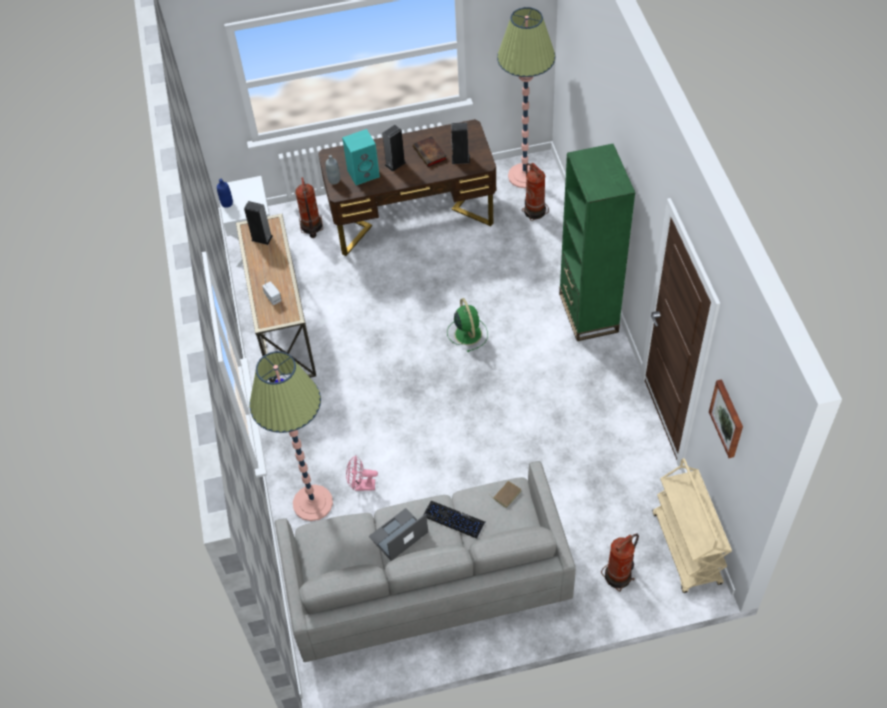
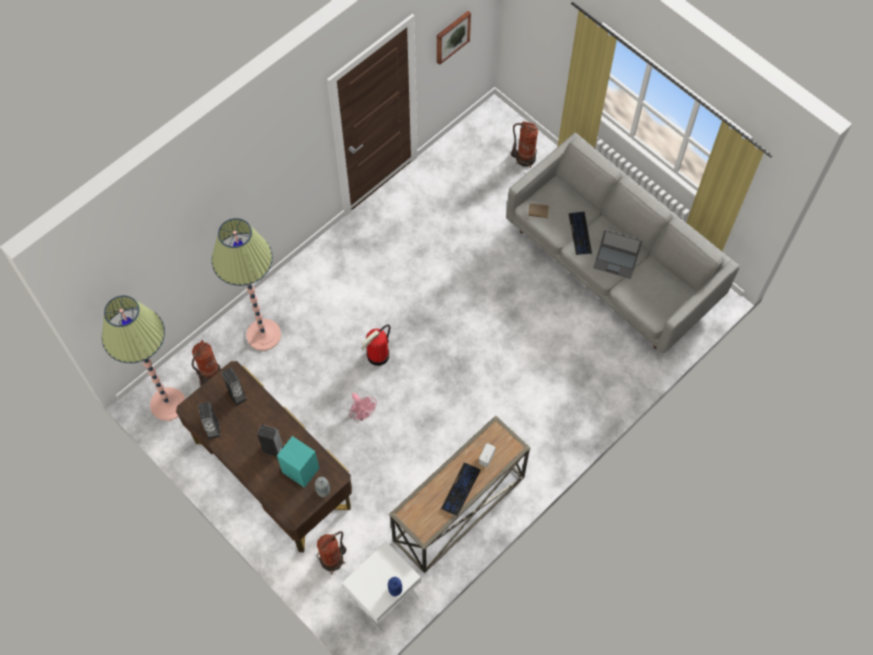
camera: 125 degrees left, 10 degrees up
(261, 267) = (460, 489): none -> keyboard
(262, 238) = (428, 512): speaker -> speaker (213, 429)
(313, 503) = (603, 377): floor lamp -> floor lamp (263, 335)
(361, 486) = (566, 352): pink fan -> pink fan (362, 414)
(430, 154) = (243, 425): book -> none
(467, 333) = (378, 356): green fan -> fire extinguisher
(588, 313) = (305, 278): green bookcase -> none
(687, 549) = (478, 129): beige cart -> none

